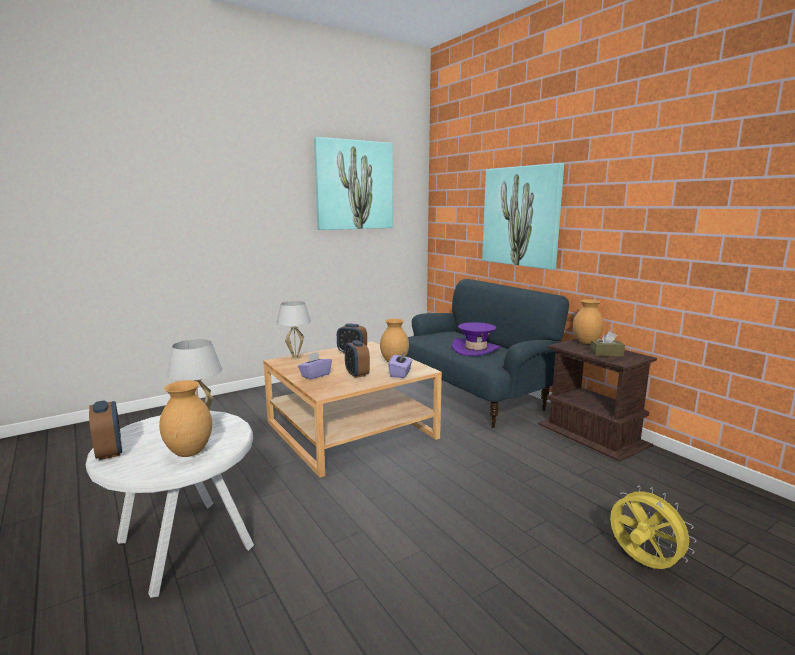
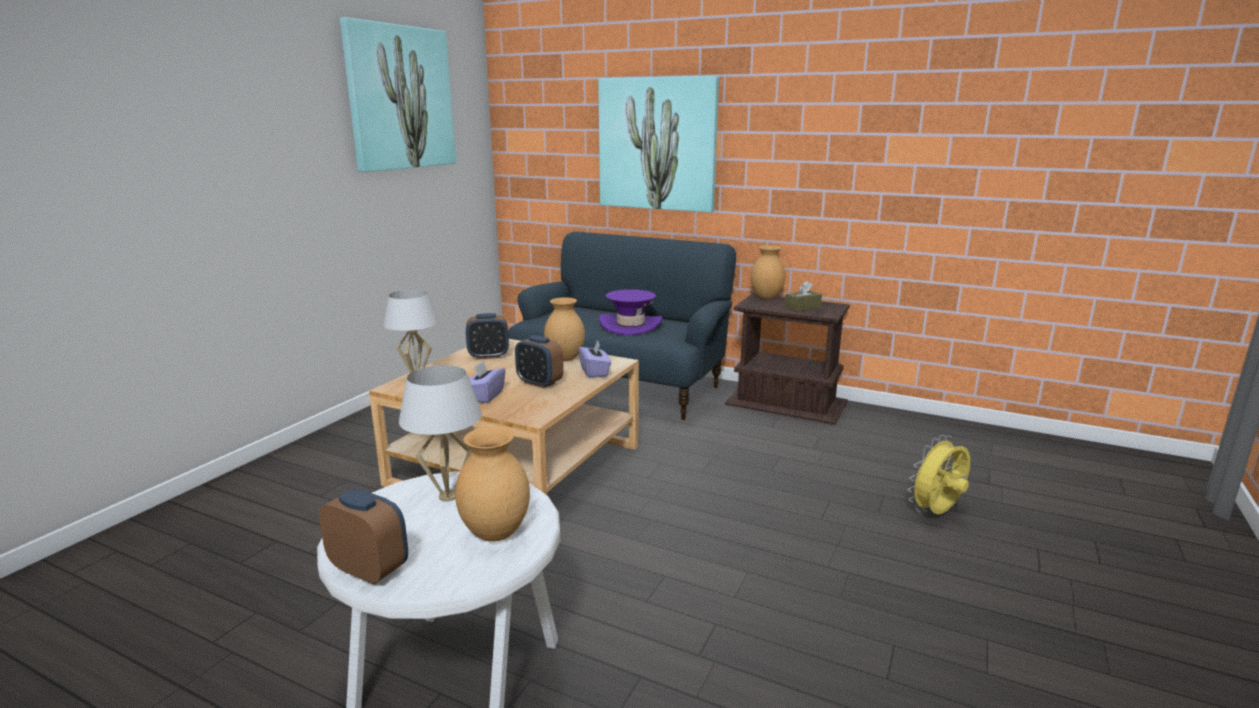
camera: 30 degrees left, 5 degrees up
(642, 563) = (937, 513): yellow fan -> yellow fan turned 60 degrees counterclockwise

